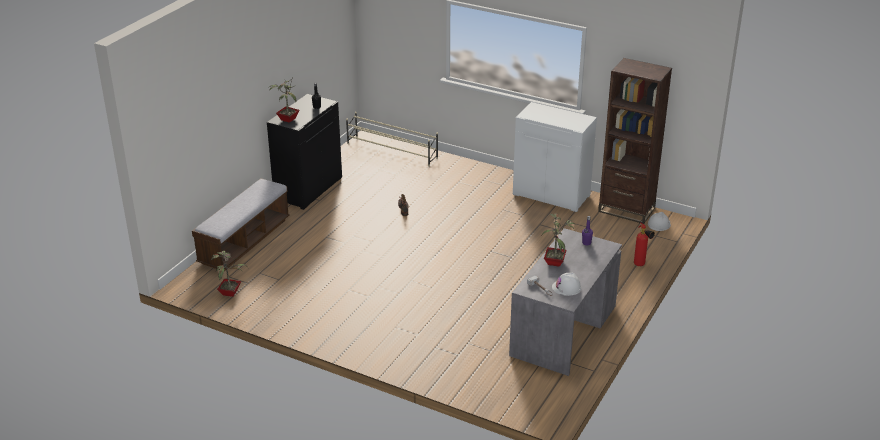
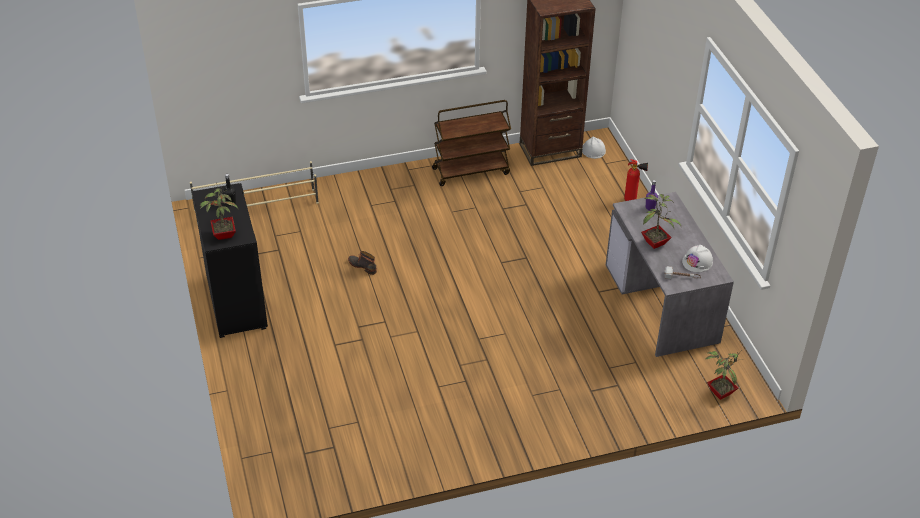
camera: 45 degrees left, 10 degrees up
(230, 292) = (332, 469): potted plant -> potted plant (720, 392)
(244, 241) = (260, 404): bench -> none
(552, 195) = (471, 171): white cabinet -> brown cart

